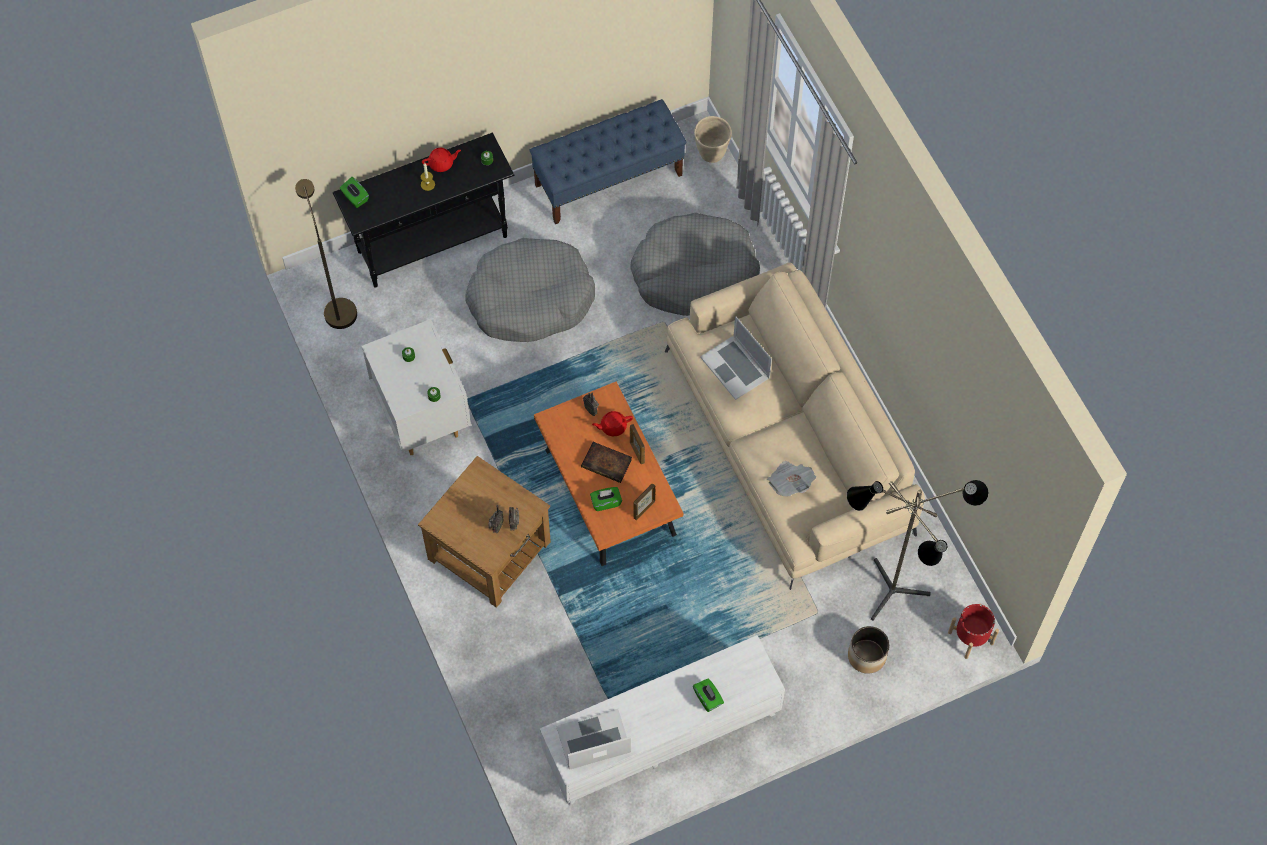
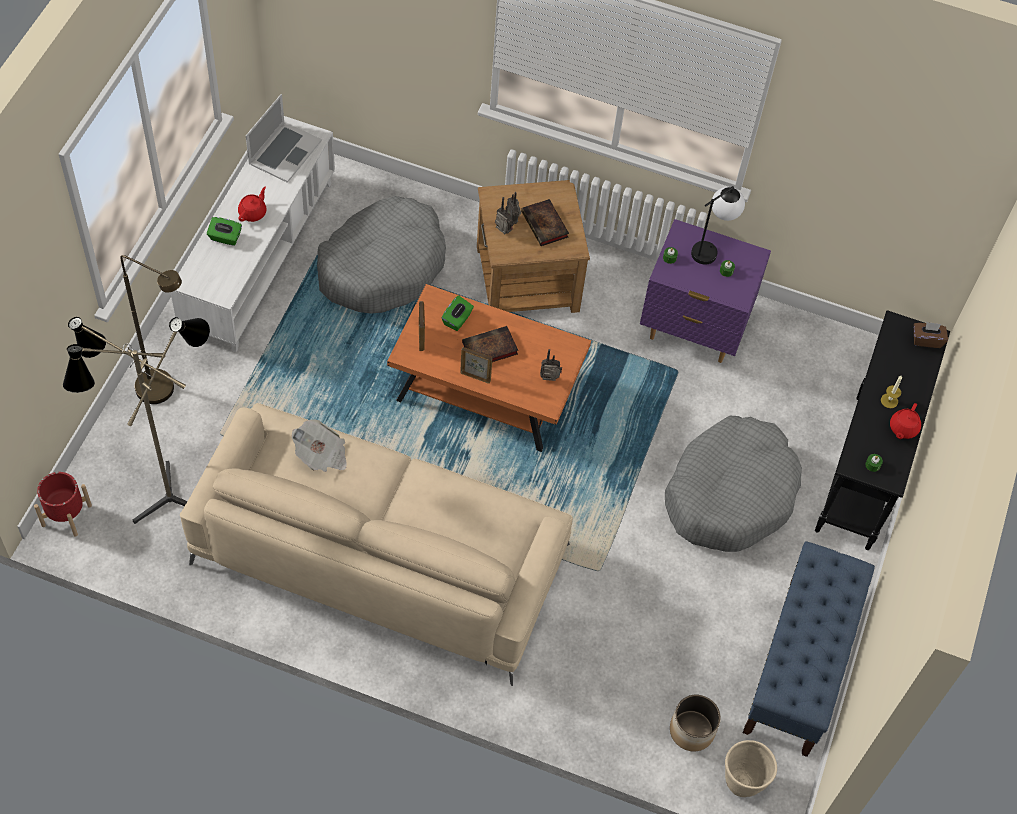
camera: 130 degrees right, 5 degrees down
(337, 307) = (863, 357): brown floor lamp -> brown floor lamp (165, 391)
(355, 198) = (926, 340): green tissue box -> brown tissue box
(398, 379) = (711, 248): none -> table lamp
(422, 417) = (693, 330): white nightstand -> purple nightstand
(479, 503) = (545, 225): none -> book
(613, 427) = (517, 381): red teapot -> red teapot (253, 213)
(694, 274) = (622, 640): grey dog bed -> grey dog bed (382, 266)
(735, 367) = (470, 517): laptop -> none
(867, 655) = (147, 432): planter -> planter (692, 731)

